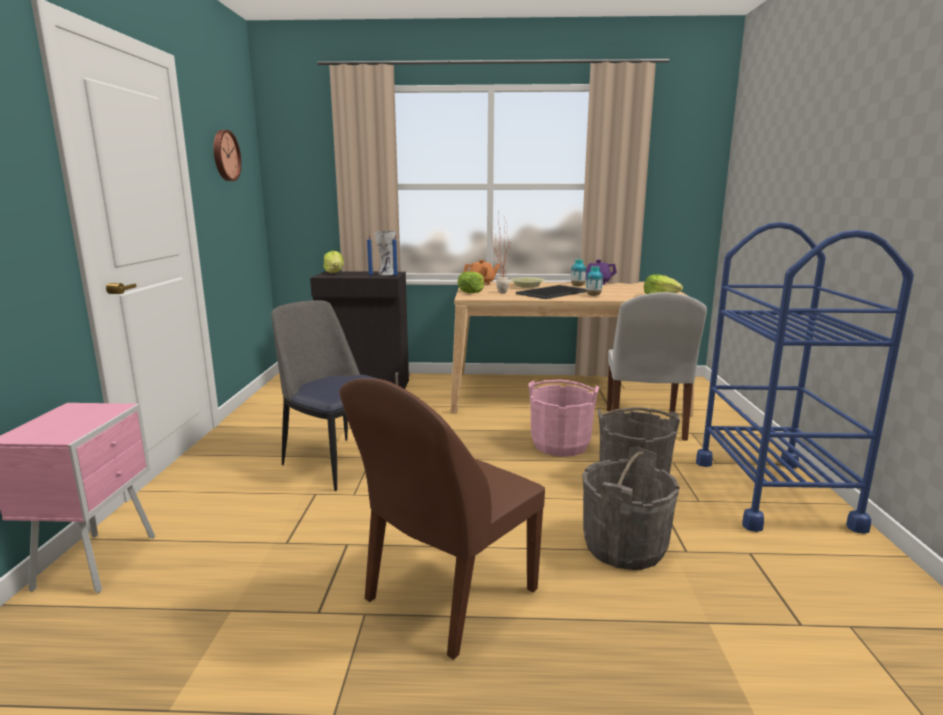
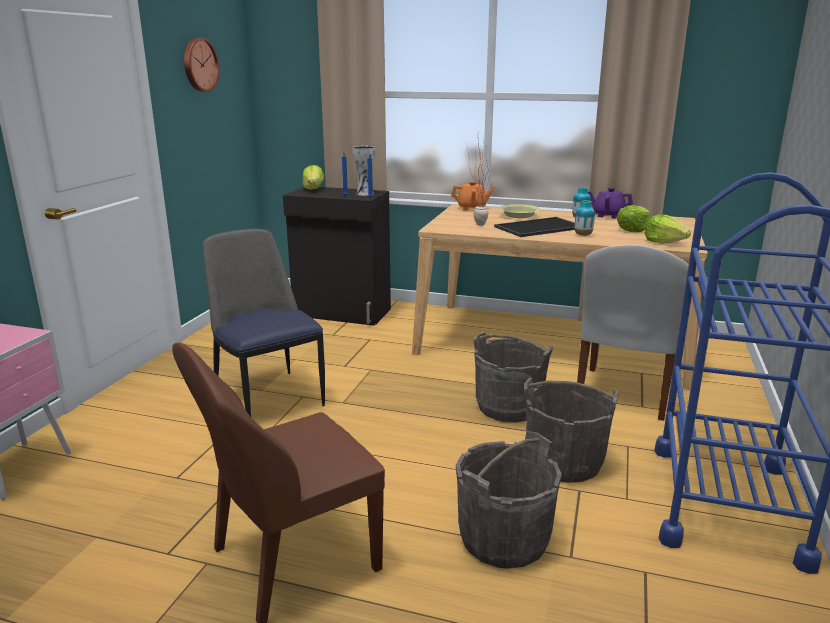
camera: 15 degrees right, 5 degrees up
(471, 292) = (448, 220): lettuce -> lettuce (633, 230)
(560, 445) = (508, 407): pink bucket -> grey bucket

